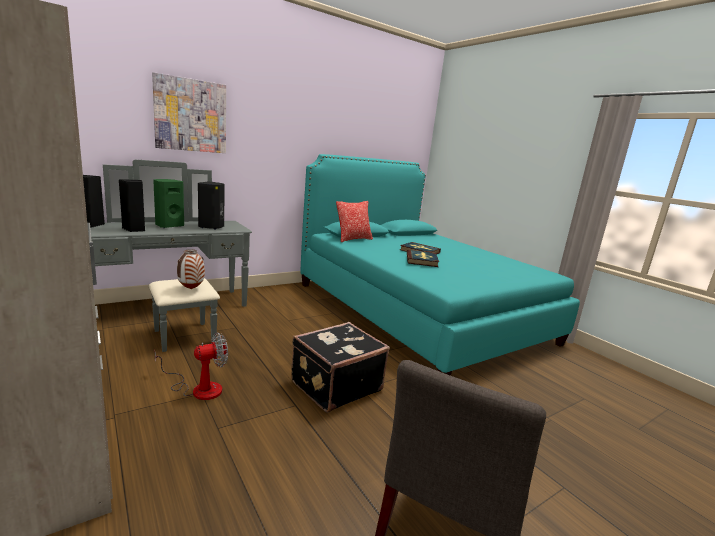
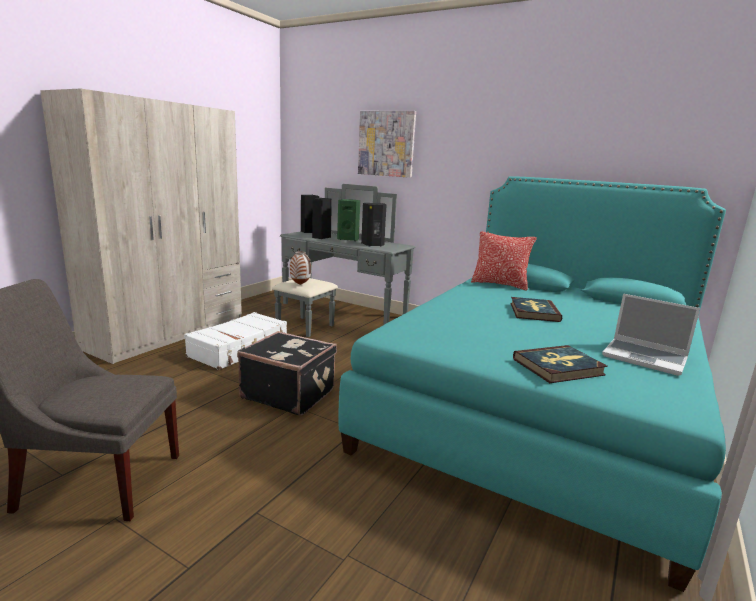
camera: 65 degrees right, 0 degrees up
(199, 388) = (239, 349): fan -> white suitcase
(422, 260) = (483, 314): book -> book (558, 367)
(495, 259) = (645, 358): none -> laptop

